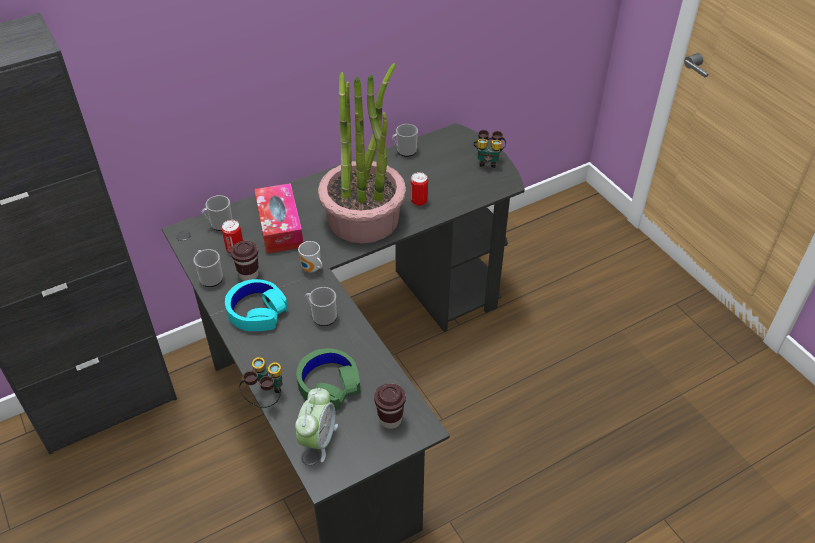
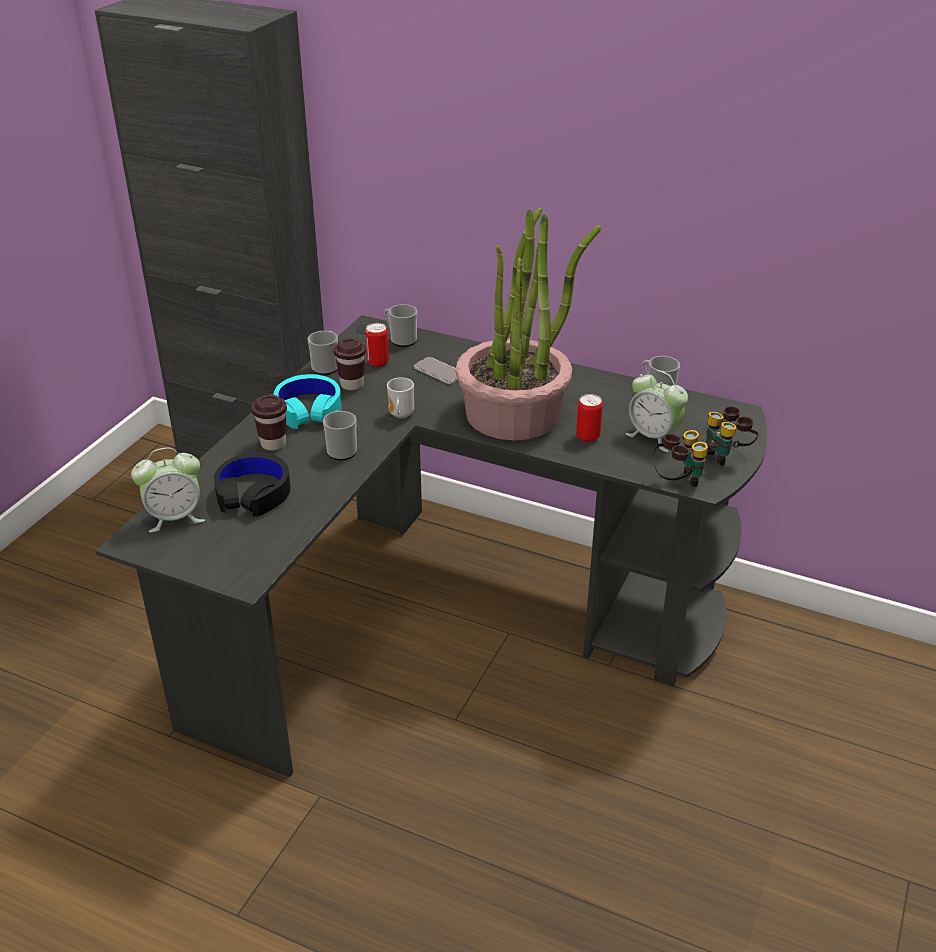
camera: 55 degrees right, 10 degrees down
(265, 398) = (203, 464): binoculars -> binoculars (677, 481)
(280, 226) = (439, 371): tissue box -> phone
(329, 384) = (253, 493): green headphones -> black headphones
(390, 420) = (240, 553): brown cup -> brown cup (273, 444)
(444, 176) = (653, 437): none -> alarm clock

